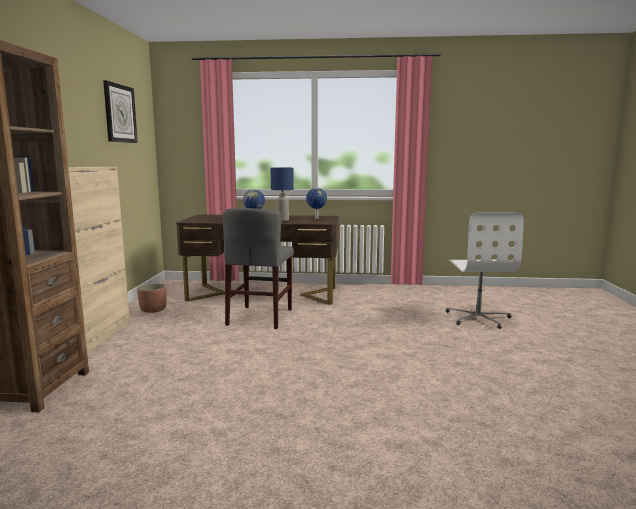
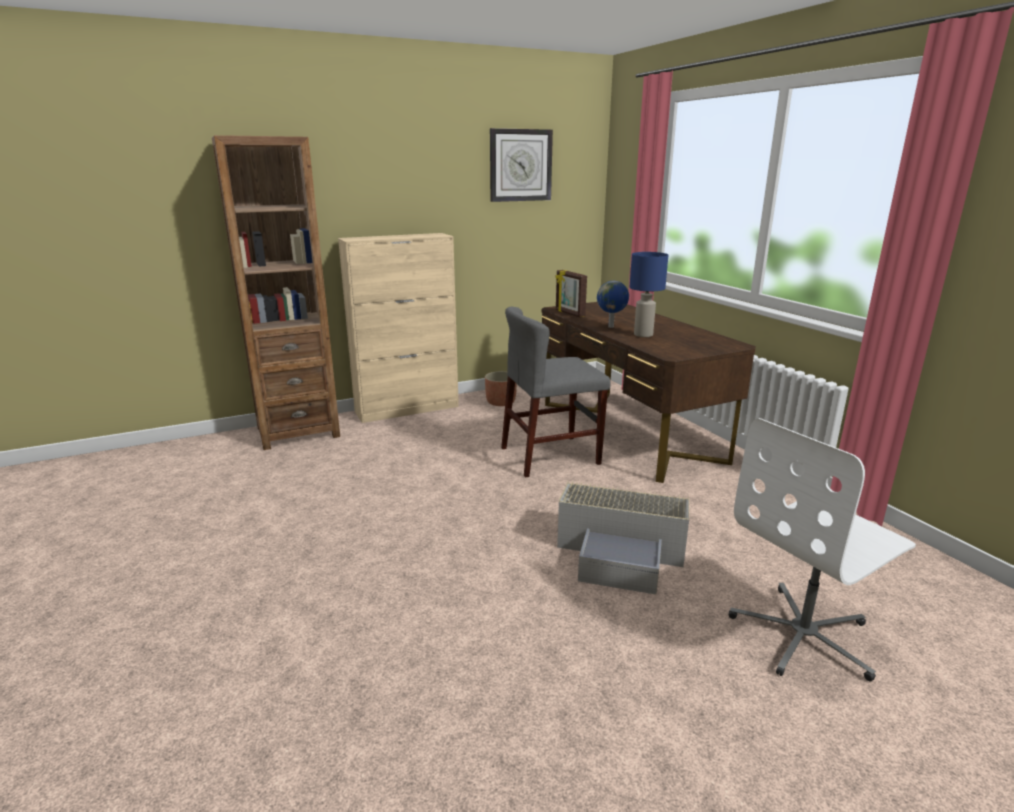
camera: 60 degrees right, 10 degrees up
(206, 221) = (569, 313): none -> picture frame
(316, 218) = (699, 343): globe -> none
(388, 328) = (622, 552): none -> grey storage box

